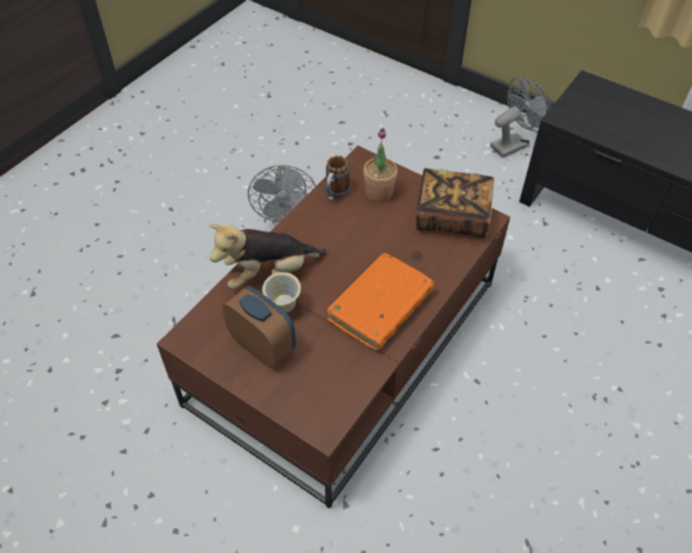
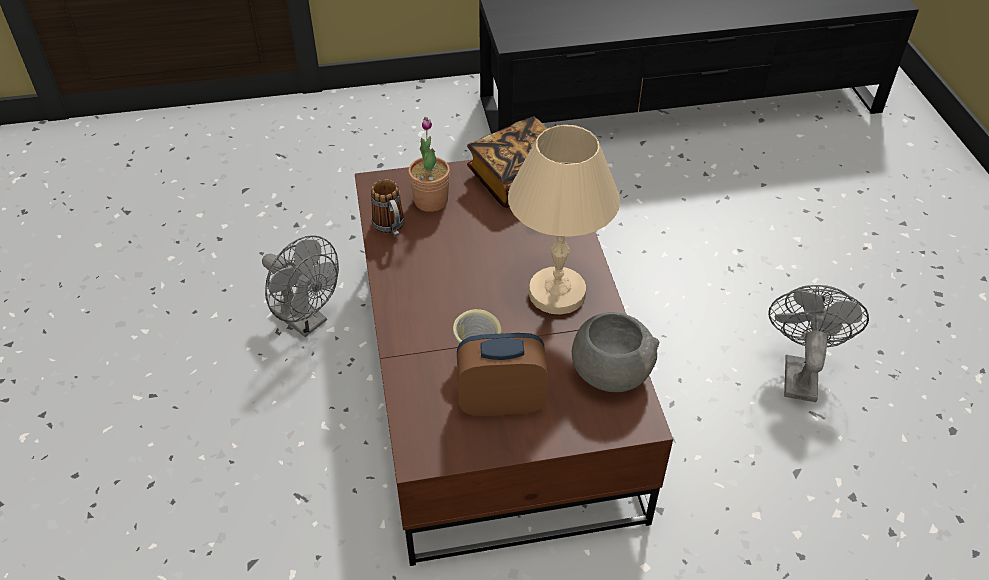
camera: 45 degrees left, 5 degrees down
(269, 273) = (422, 338): plush toy -> none
(345, 383) = (610, 372): none -> grey bowl
(380, 307) = (557, 292): orange book -> beige table lamp
(513, 144) = (436, 112): grey fan -> grey fan (799, 372)

